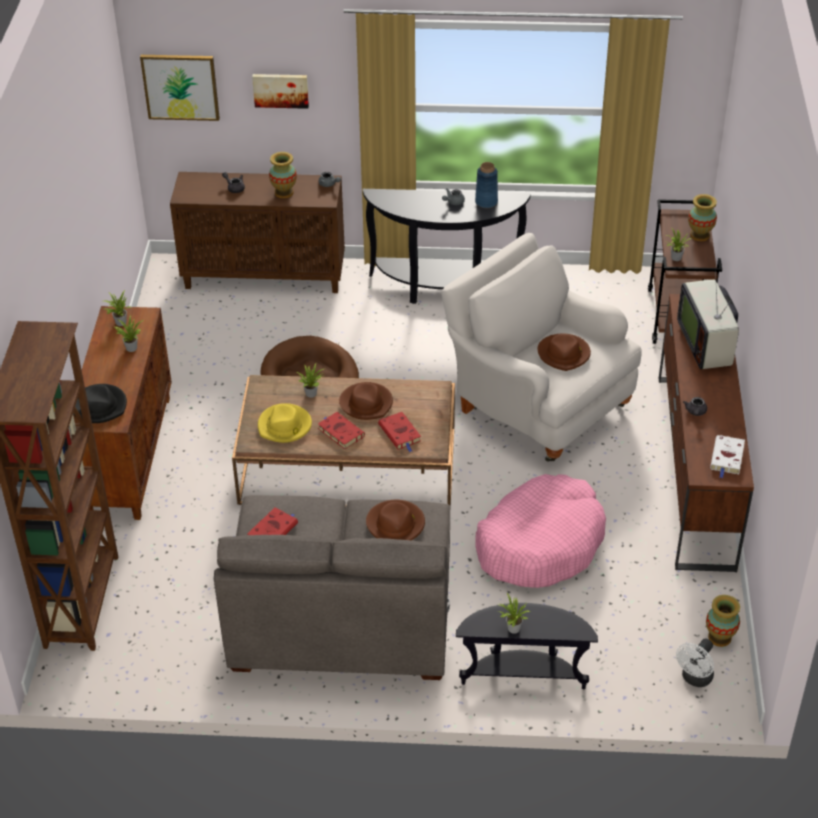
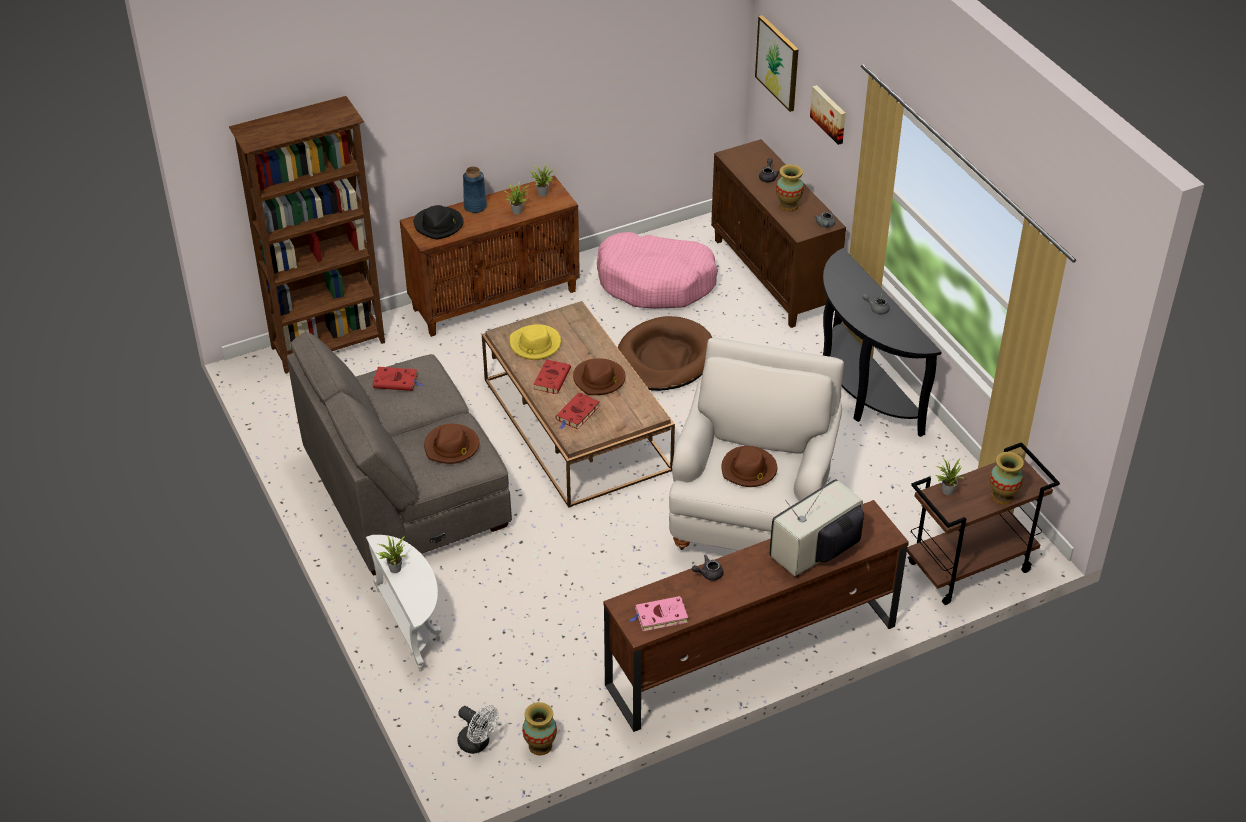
camera: 60 degrees right, 0 degrees up
(312, 393) = (587, 343): potted plant -> none
(486, 202) = (897, 329): blue vase -> blue vase (475, 206)
(523, 674) = (412, 625): black side table -> white side table
(540, 543) = (572, 580): pink dog bed -> pink dog bed (656, 282)
(695, 679) = (478, 744): white fan -> white fan turned 150 degrees counterclockwise
(727, 458) = (660, 616): white book -> pink book

